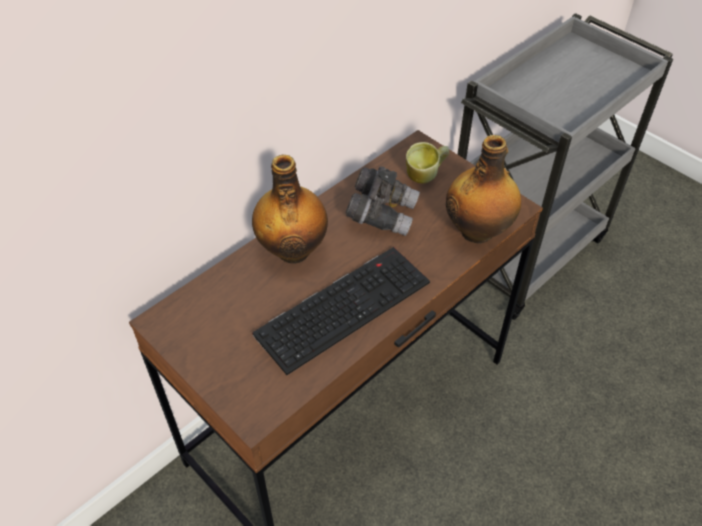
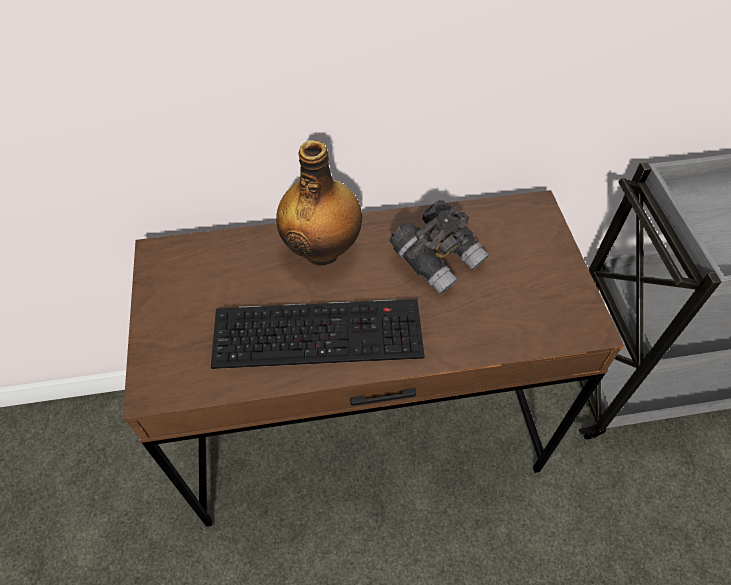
camera: 35 degrees right, 5 degrees up
(425, 176) = (516, 243): mug -> none
(478, 231) = (525, 332): bottle -> none

